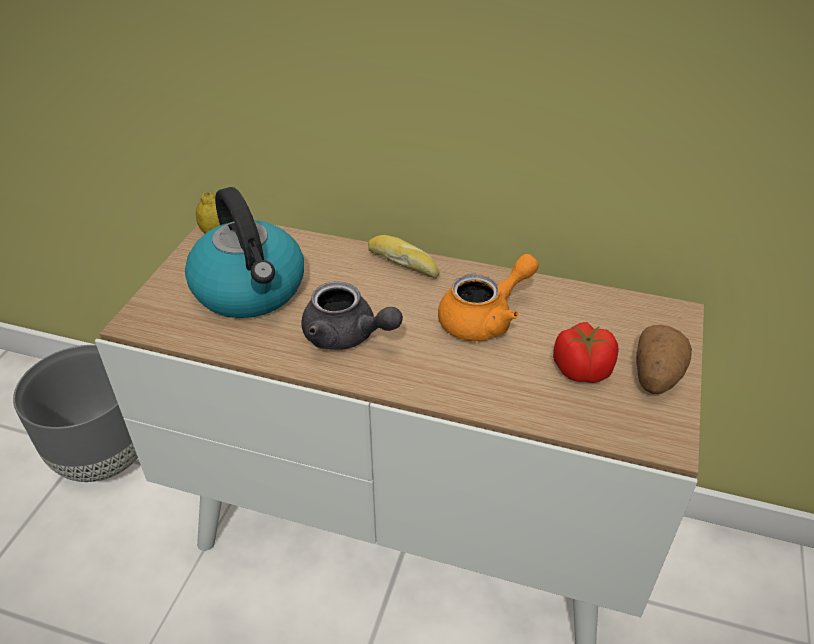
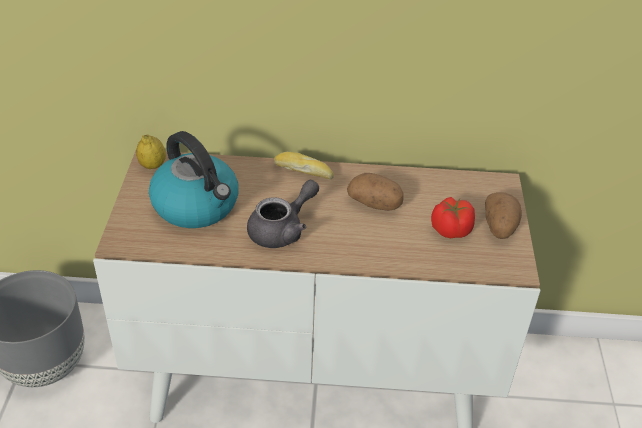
camera: 15 degrees left, 0 degrees up
(347, 336) = (282, 230): grey teapot -> grey teapot turned 60 degrees counterclockwise
(485, 318) = (375, 204): orange teapot -> potato

